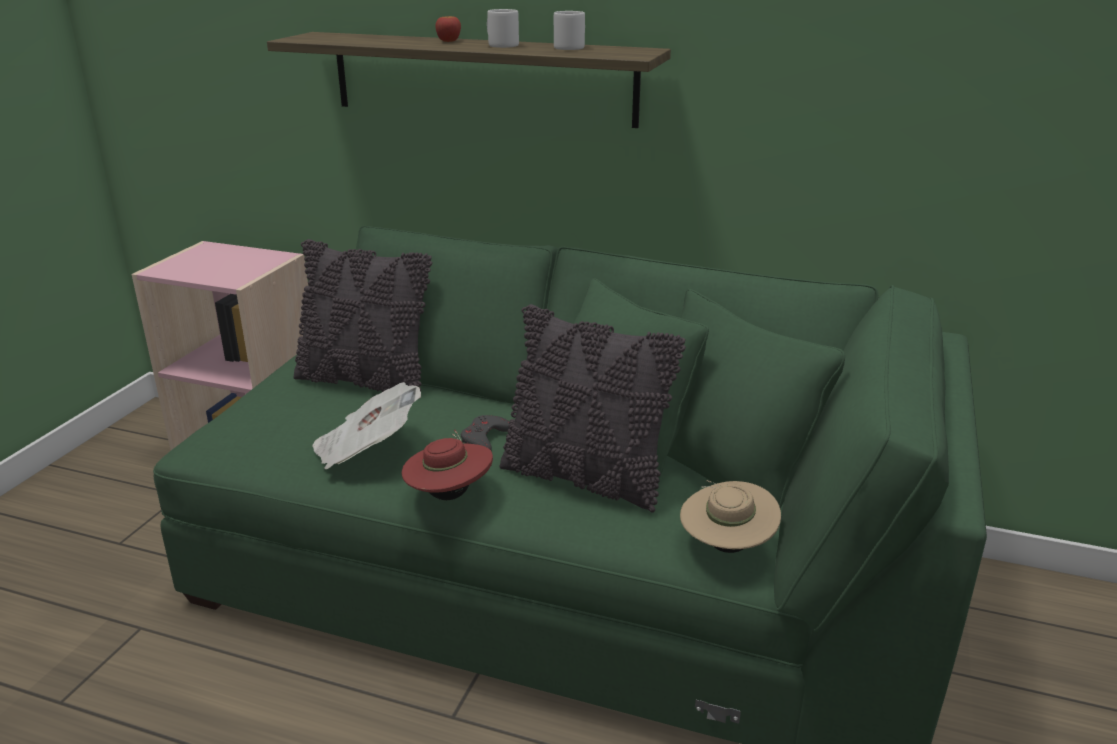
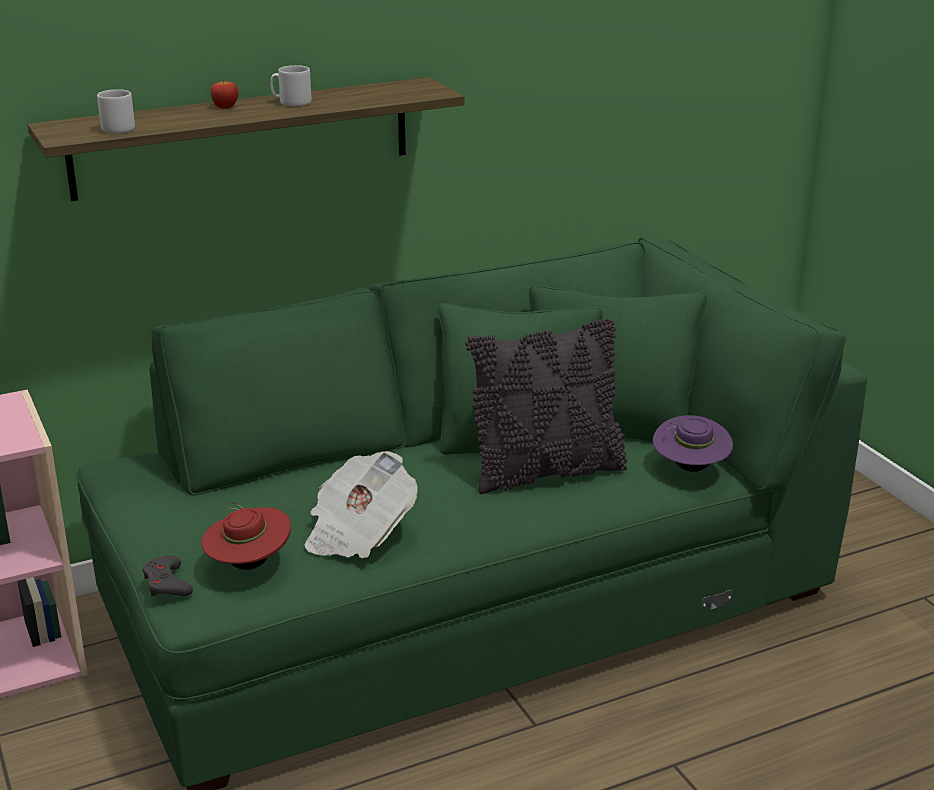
camera: 45 degrees left, 0 degrees up
(366, 380) = (235, 488): black pillow -> none
(449, 494) = (479, 528): red hat -> red hat (248, 564)
(484, 438) = (430, 481): grey game controller -> grey game controller (167, 583)
(571, 47) = (357, 92): grey mug -> grey mug (118, 128)
(726, 546) = (690, 468): beige hat -> purple hat

